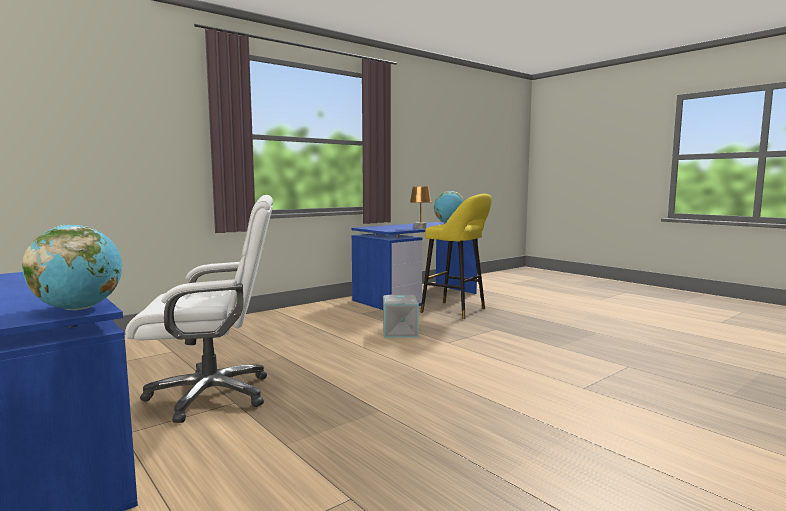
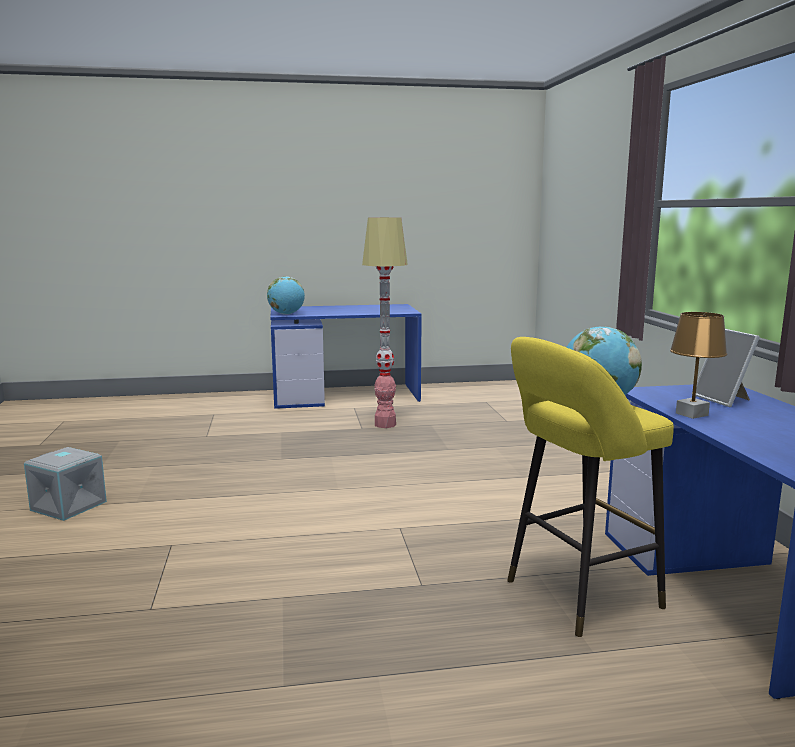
camera: 120 degrees right, 5 degrees up
(212, 394) = (385, 424): white office chair -> floor lamp
(388, 227) = (724, 400): none -> picture frame
(401, 332) = (476, 513): grey storage box -> grey storage box (67, 506)

